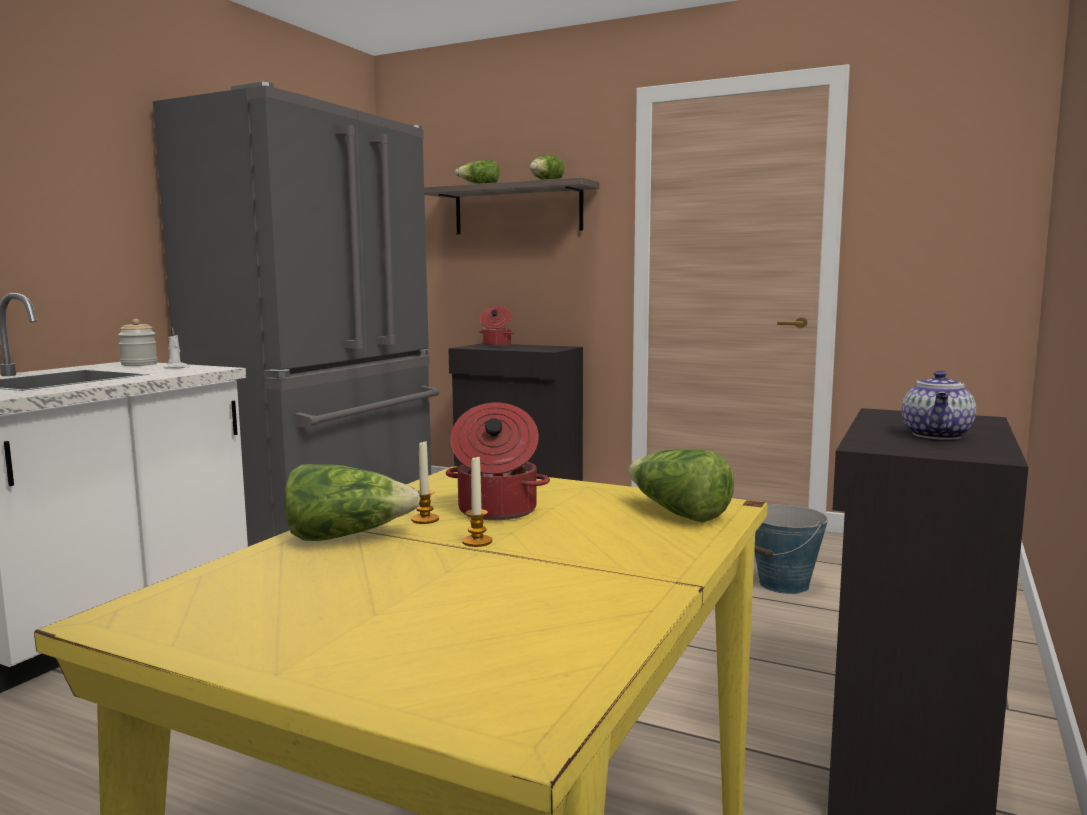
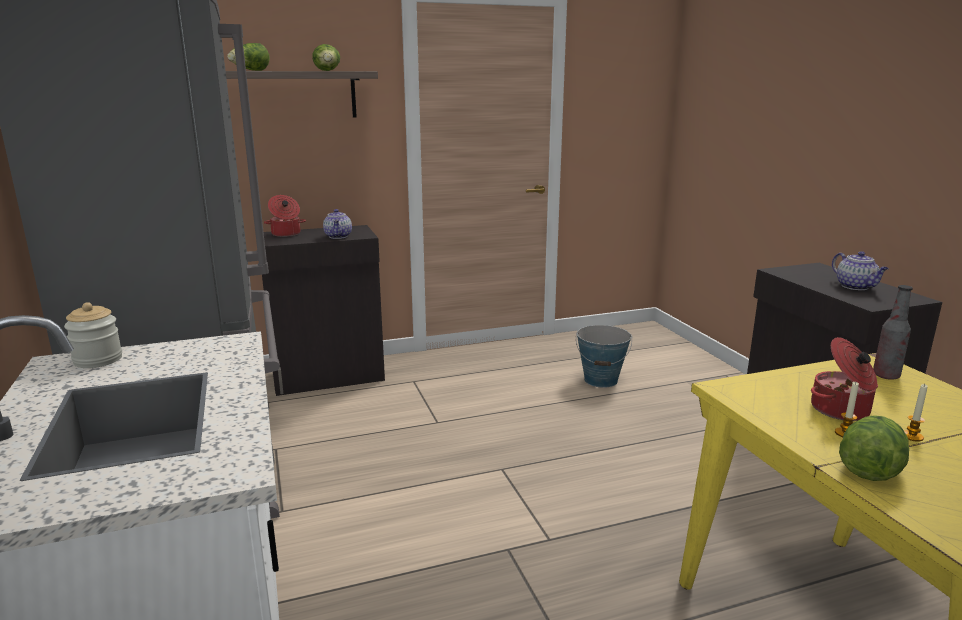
camera: 45 degrees left, 10 degrees up
(177, 367) = (184, 352): white candle -> none
(527, 349) = (339, 236): none -> teapot
(677, 513) = (886, 376): lettuce -> bottle

